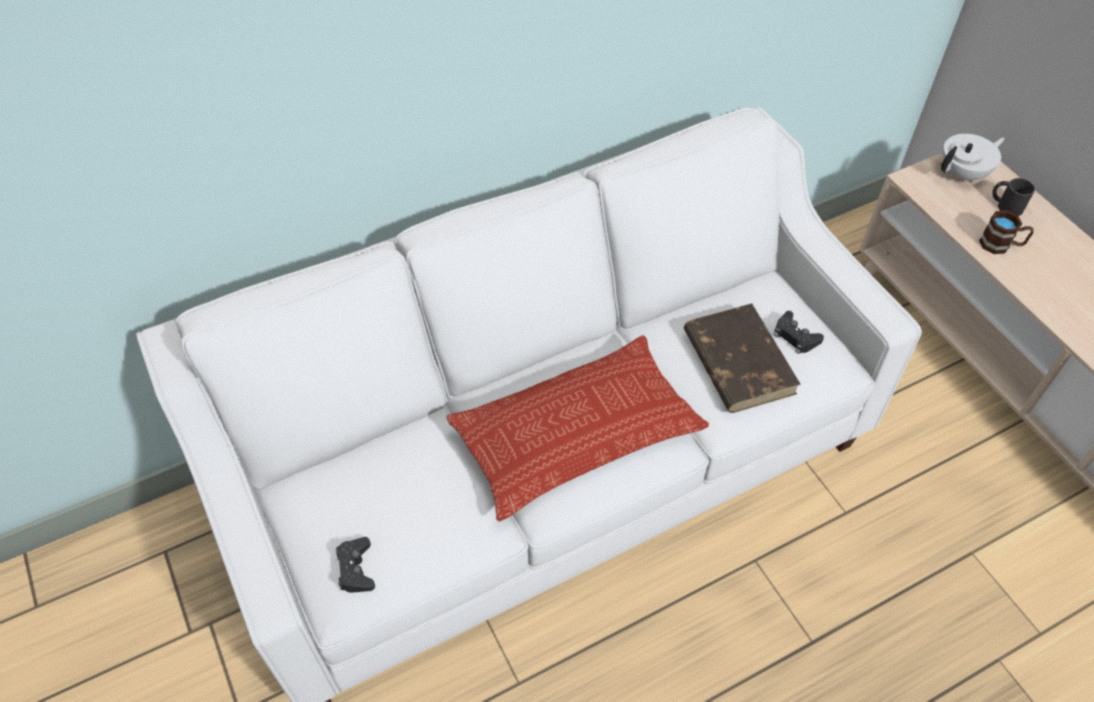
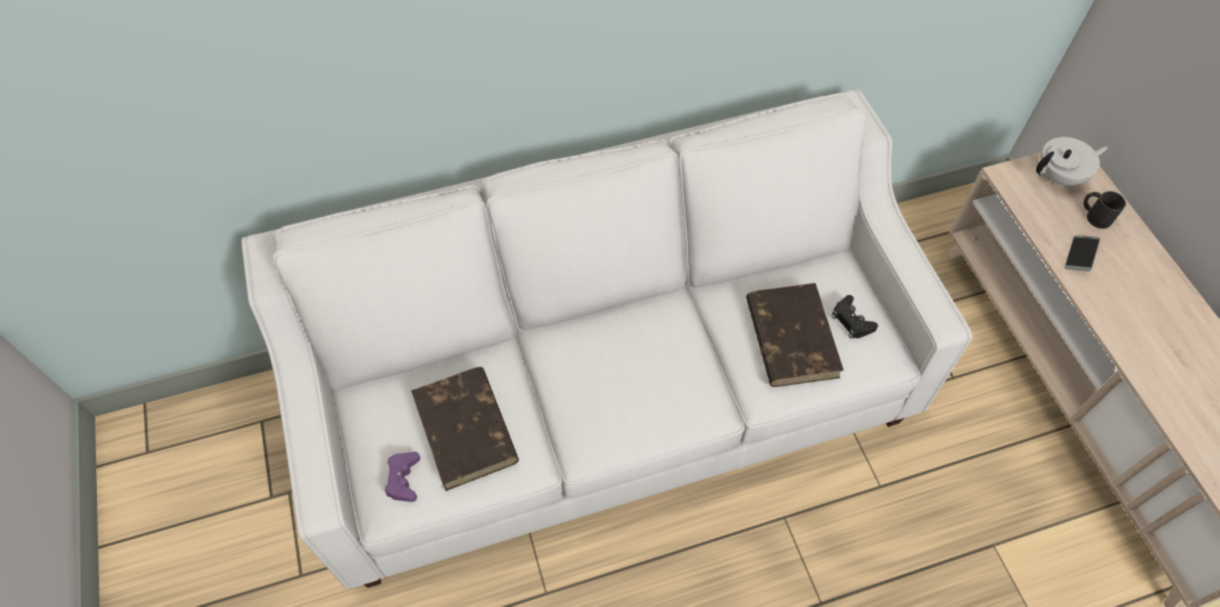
camera: 10 degrees right, 5 degrees up
(356, 569) = (403, 479): black game controller -> purple game controller
(415, 507) = (466, 430): none -> brown book
(576, 433) = (625, 383): pillow -> none
(1001, 245) = (1079, 256): brown mug -> phone

